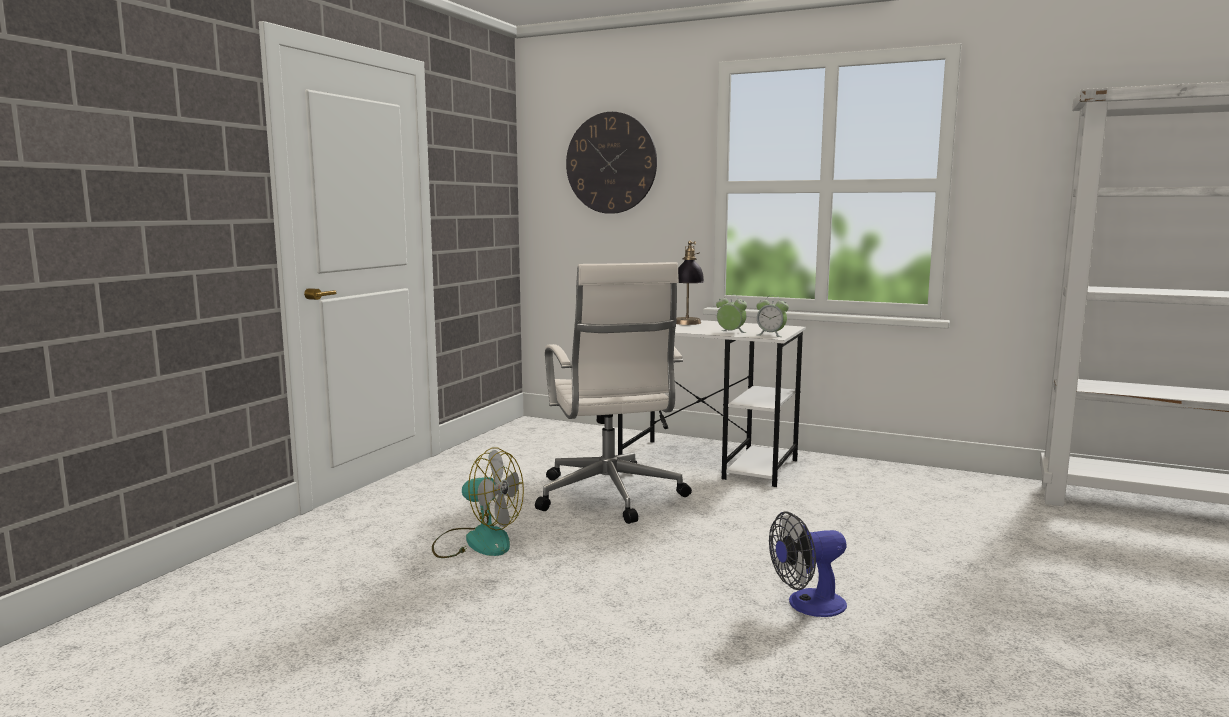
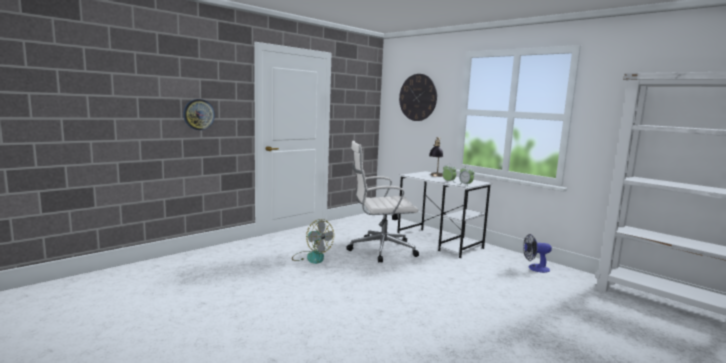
camera: 20 degrees right, 0 degrees up
(136, 211) = (198, 114): none -> wall clock
(609, 497) = (380, 249): white office chair -> white office chair turned 75 degrees clockwise
(807, 605) = (422, 306): fan -> fan (535, 268)

